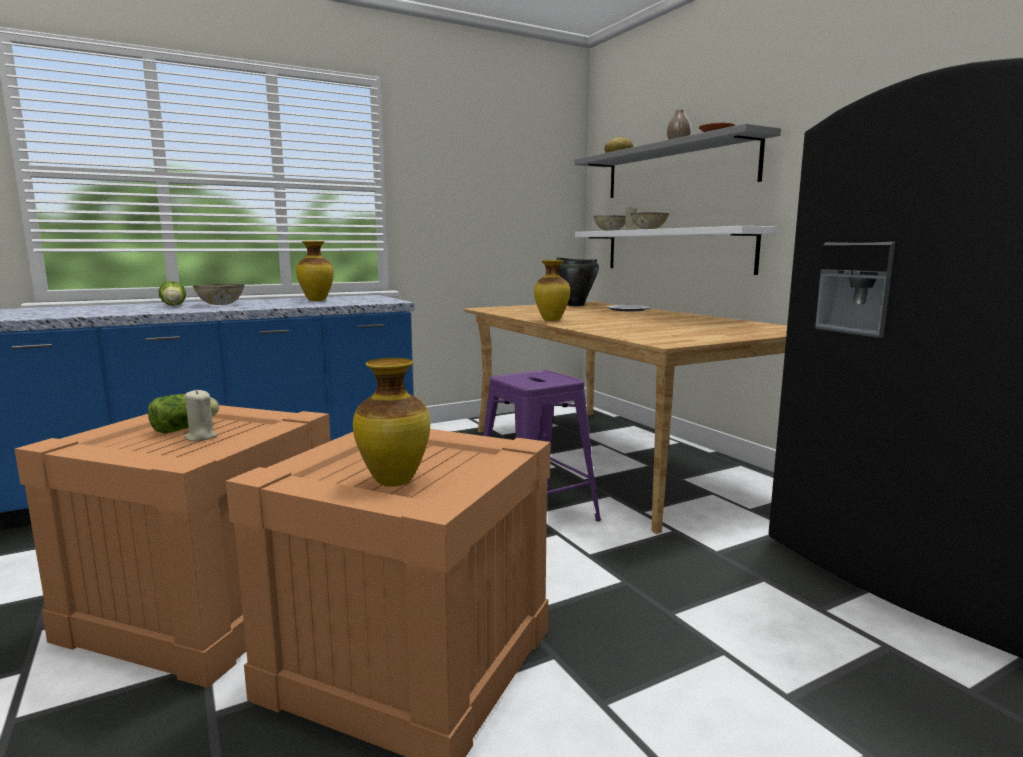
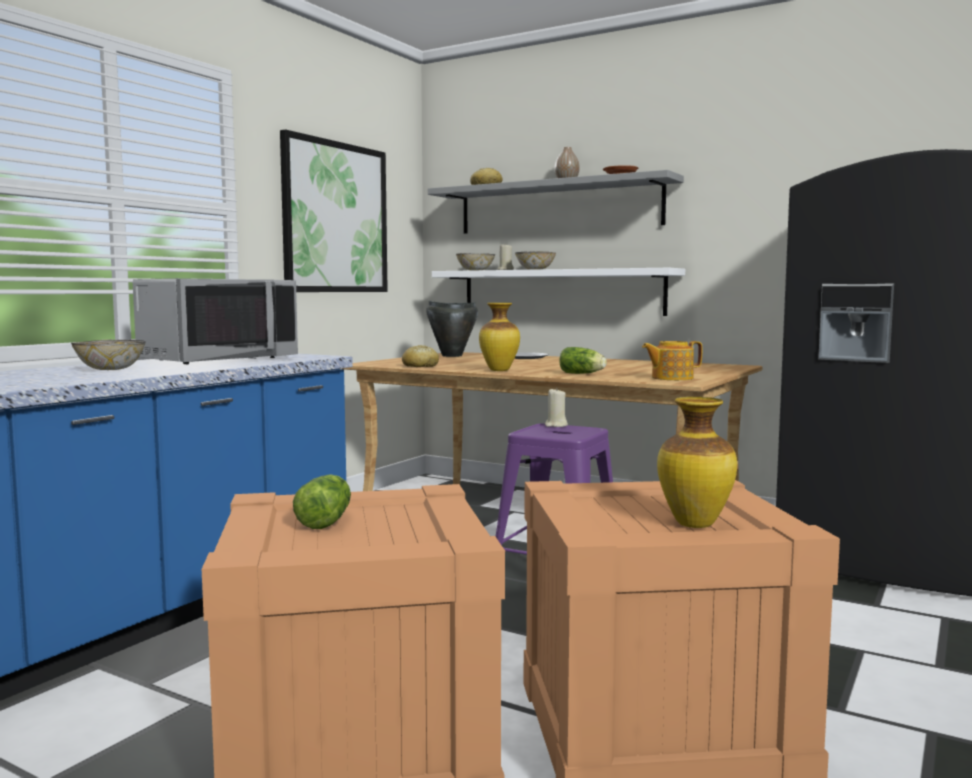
camera: 30 degrees left, 5 degrees down
(173, 306) = (46, 374): lettuce -> lettuce (583, 373)
(201, 437) = (379, 525): beige candle -> beige candle (556, 425)
(317, 300) = (218, 359): vase -> grey microwave
(485, 189) = (335, 218): none -> picture
(510, 313) = (420, 366): none -> bread
(669, 337) = (671, 378): none -> teapot

